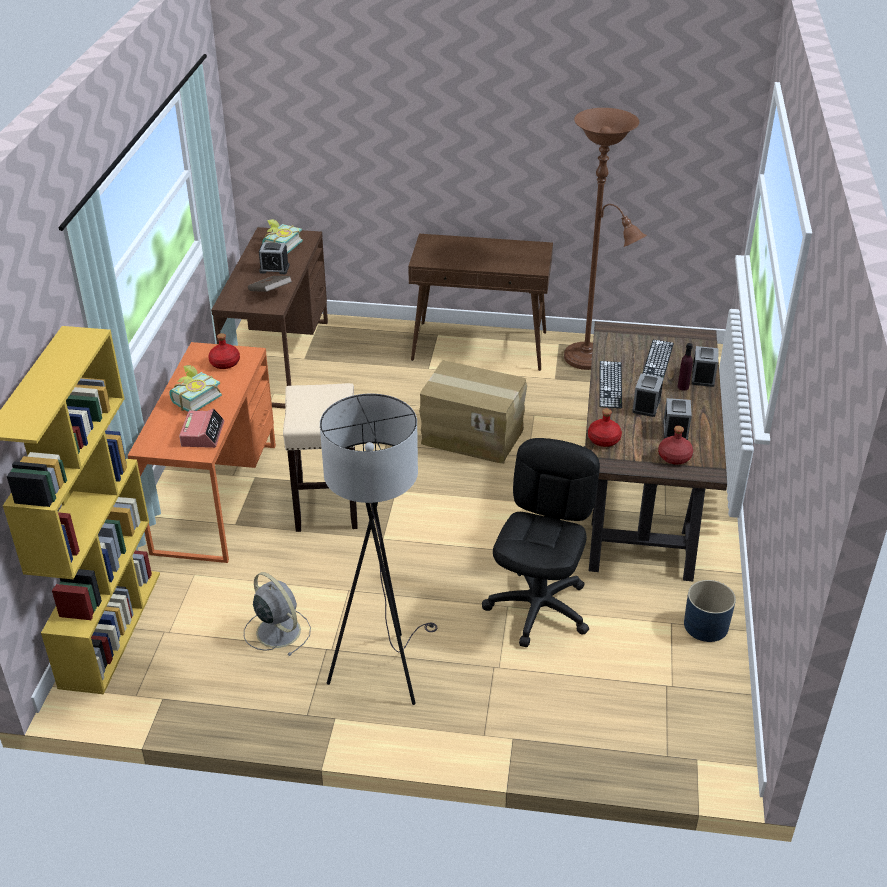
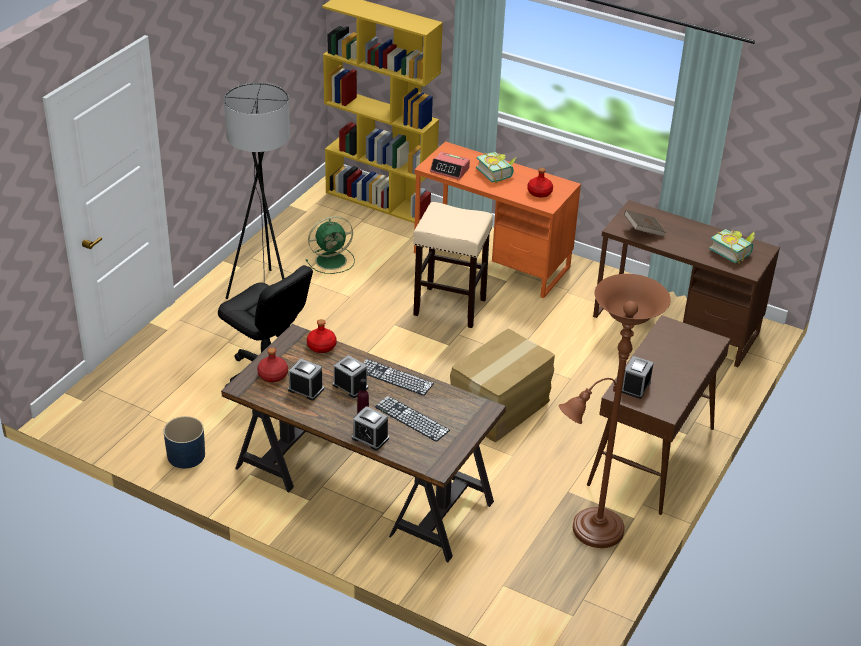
camera: 110 degrees right, 0 degrees up
(274, 269) = (688, 241): alarm clock -> alarm clock (635, 387)
(277, 630) = (332, 260): grey fan -> green fan

